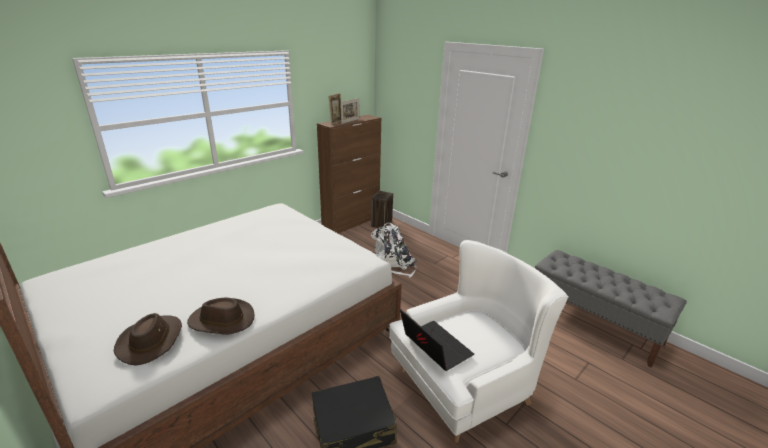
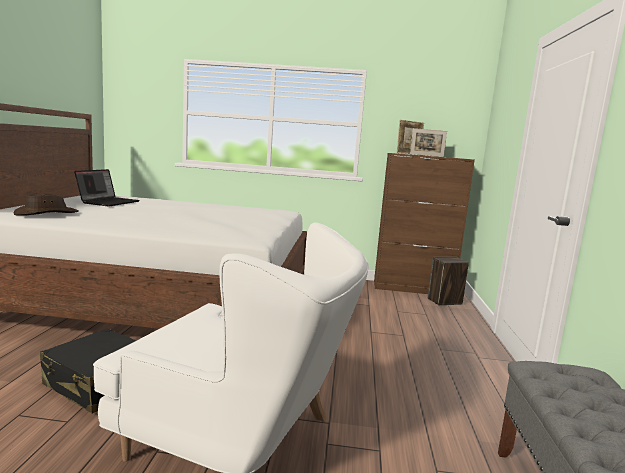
camera: 50 degrees right, 15 degrees down
(221, 321) = (87, 221): brown hat -> none
(392, 265) = (385, 327): white backpack -> none
(434, 347) = (186, 326): laptop -> laptop (108, 202)

